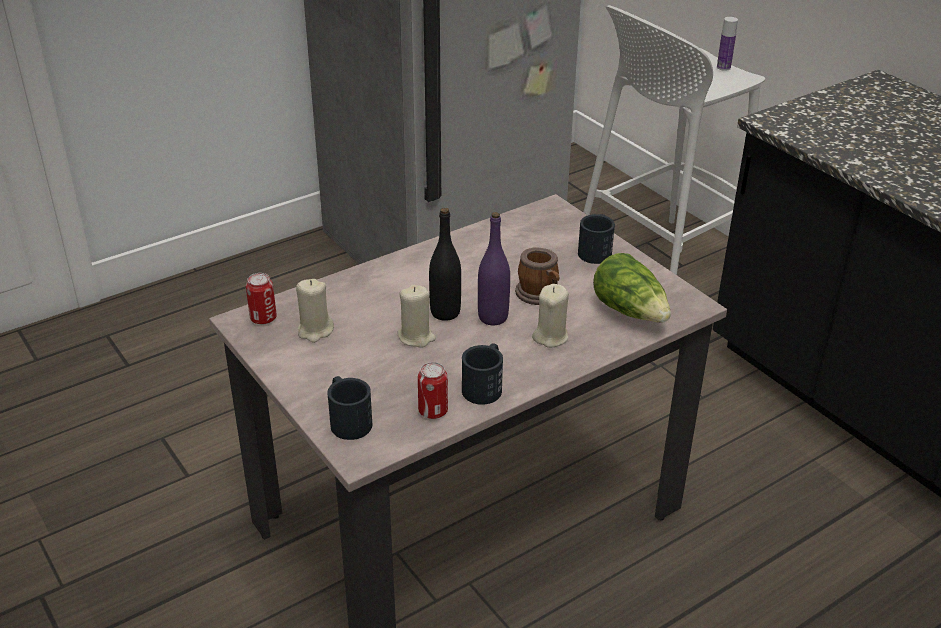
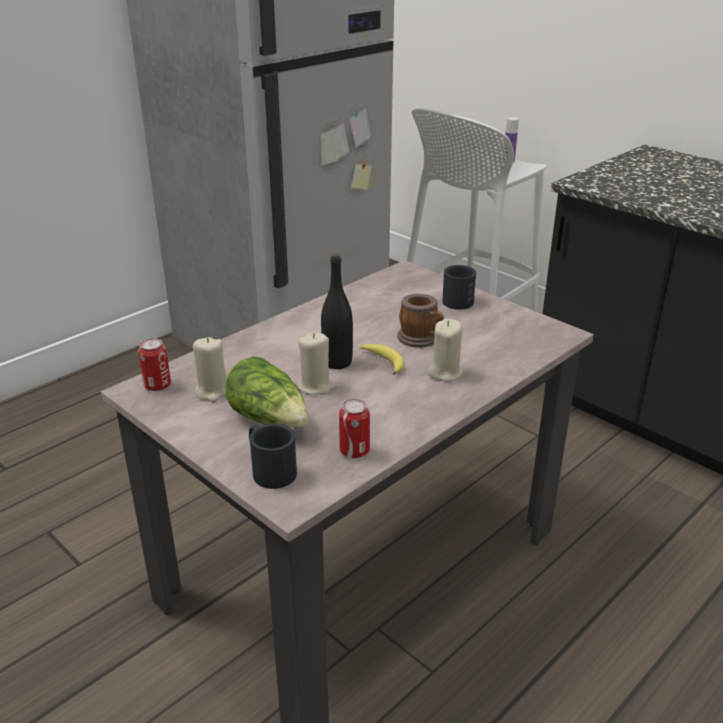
camera: 10 degrees left, 5 degrees down
(485, 385) = (398, 422): black mug -> none
(493, 317) = (384, 362): purple bottle -> banana
(631, 311) = (509, 344): lettuce -> lettuce (270, 419)

